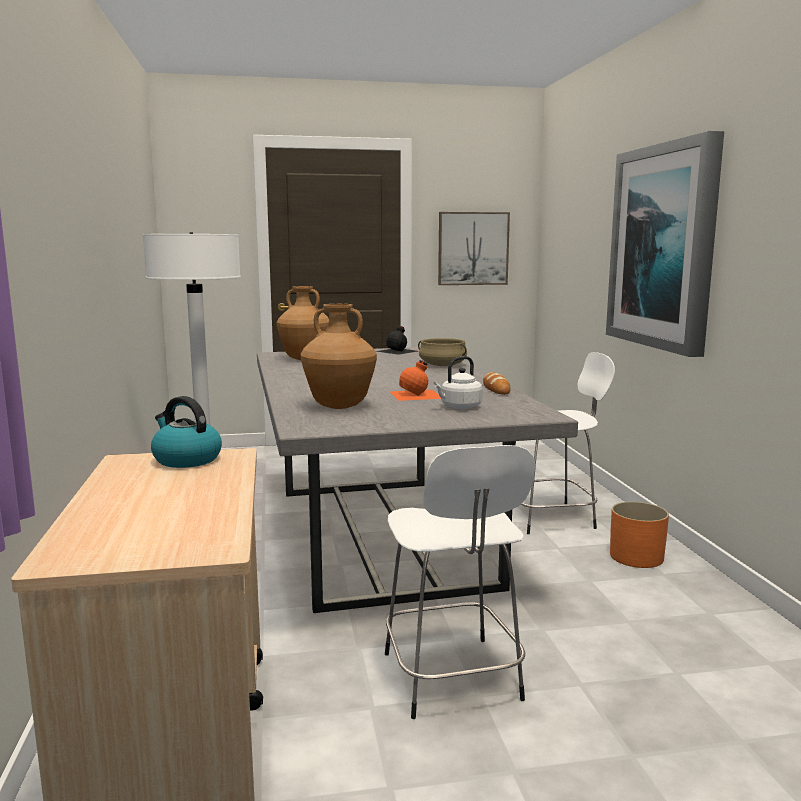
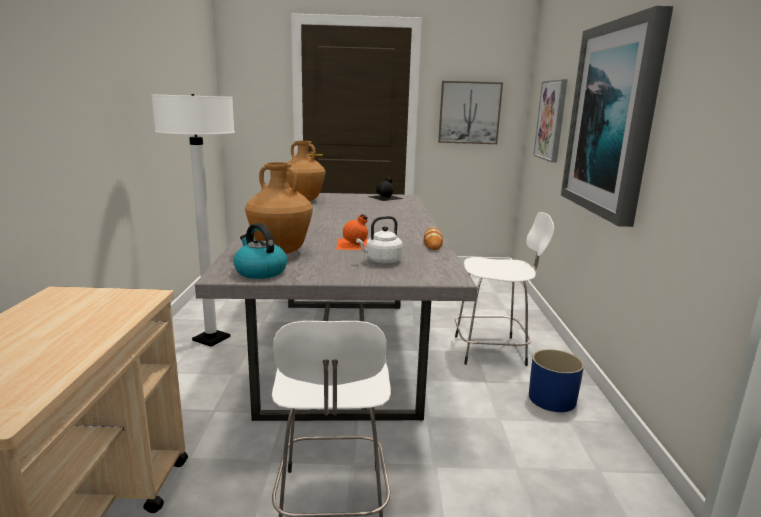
camera: 10 degrees right, 5 degrees up
(186, 459) = (103, 298): kettle -> kettle (260, 272)
(442, 365) = (408, 214): beige cooking pot -> none
(578, 253) = (551, 120): none -> picture
(637, 557) = (552, 399): orange planter -> blue planter

